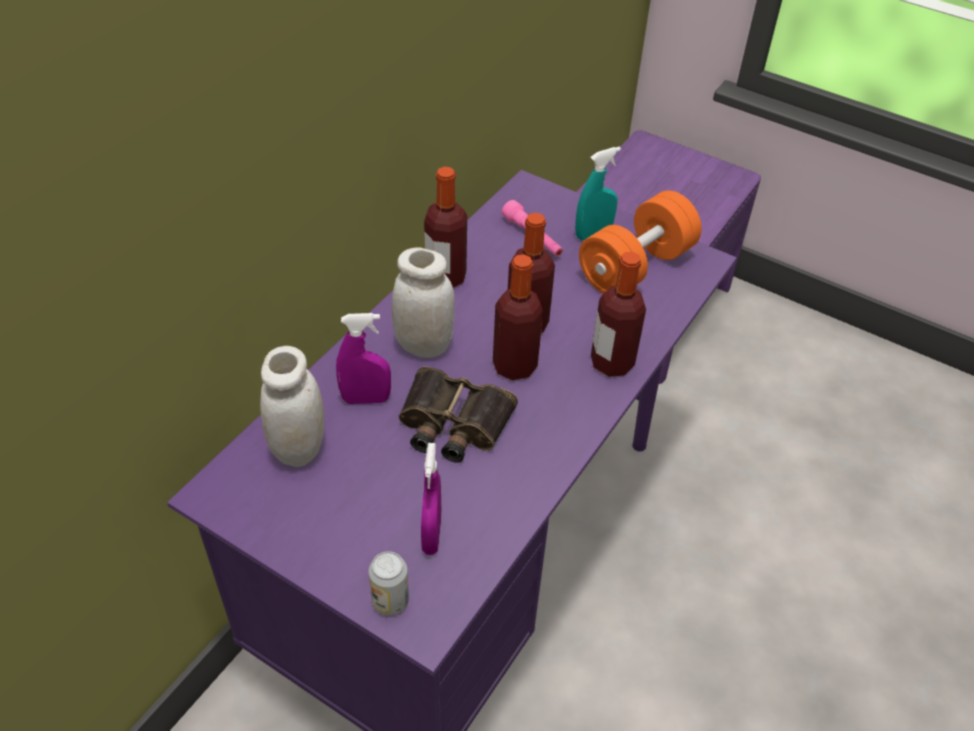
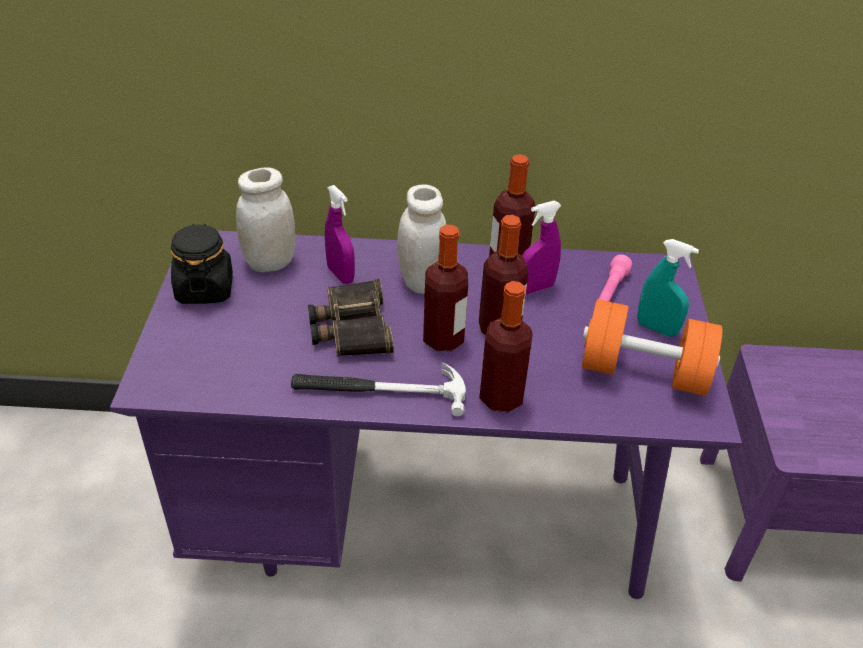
camera: 60 degrees right, 5 degrees down
(297, 521) = (204, 289): none -> black jar
(390, 601) = (160, 360): can -> none
(431, 535) = (232, 358): purple spray bottle -> purple spray bottle (535, 288)
(551, 439) = (378, 390): none -> hammer

